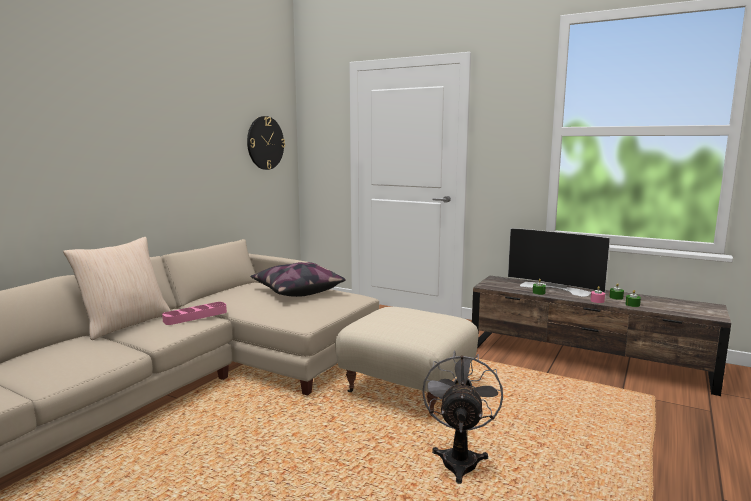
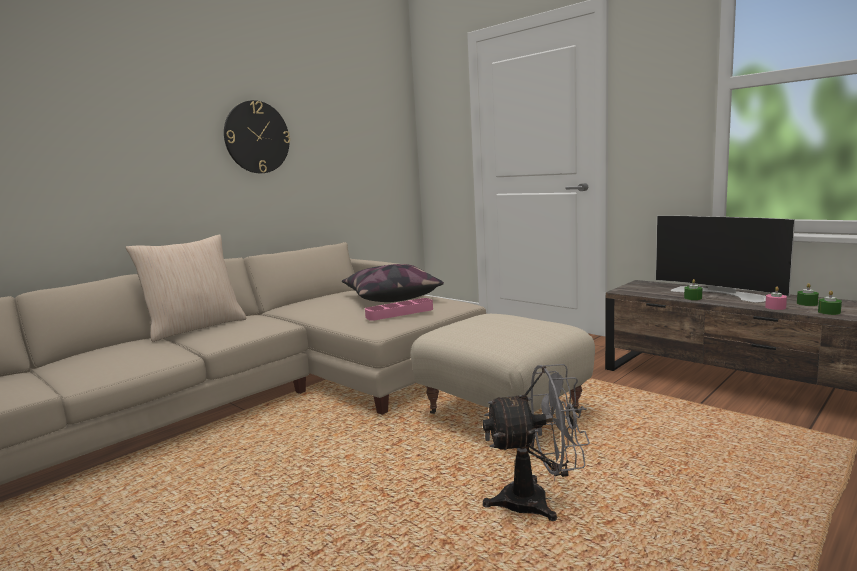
camera: 15 degrees right, 0 degrees up
(195, 316) = (267, 321): pink tray -> pink tray (399, 313)
(265, 143) = (375, 136): wall clock -> wall clock (257, 137)
(459, 458) = (537, 501): grey fan -> grey fan turned 60 degrees clockwise

